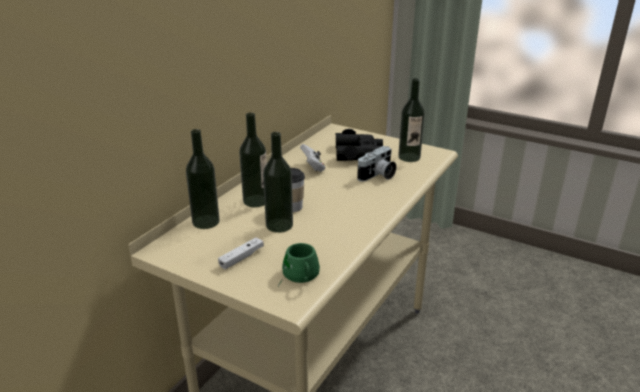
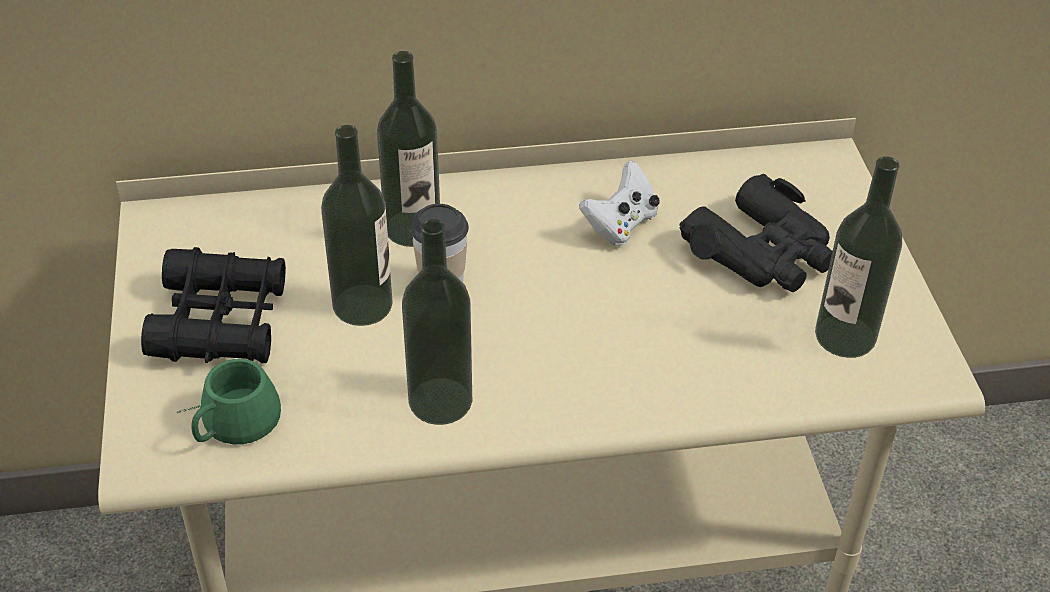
camera: 50 degrees right, 15 degrees up
(206, 222) = (286, 215): bottle -> bottle (440, 401)
(241, 258) = (220, 321): white game controller -> black binoculars
(378, 176) = (697, 333): camera -> none

